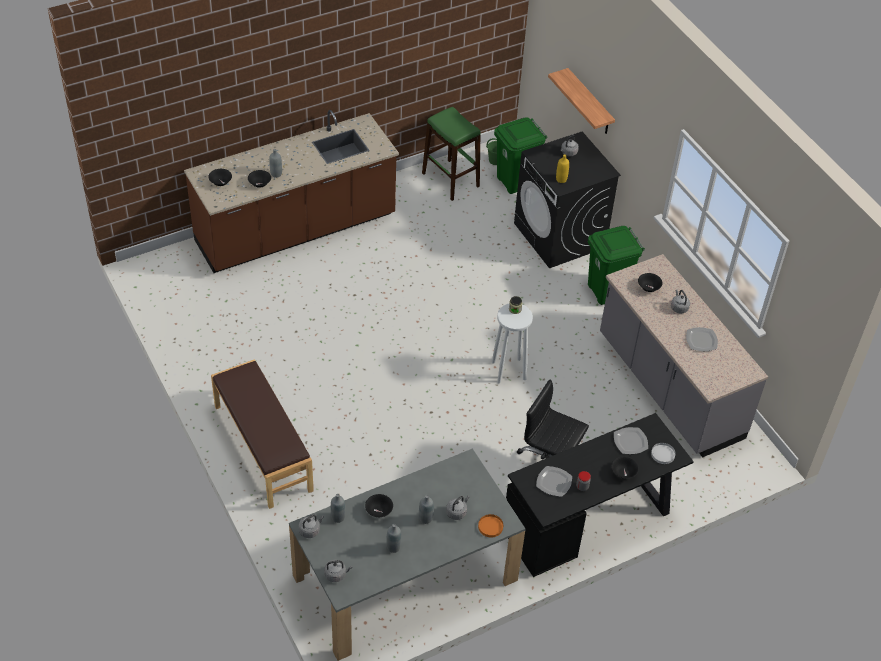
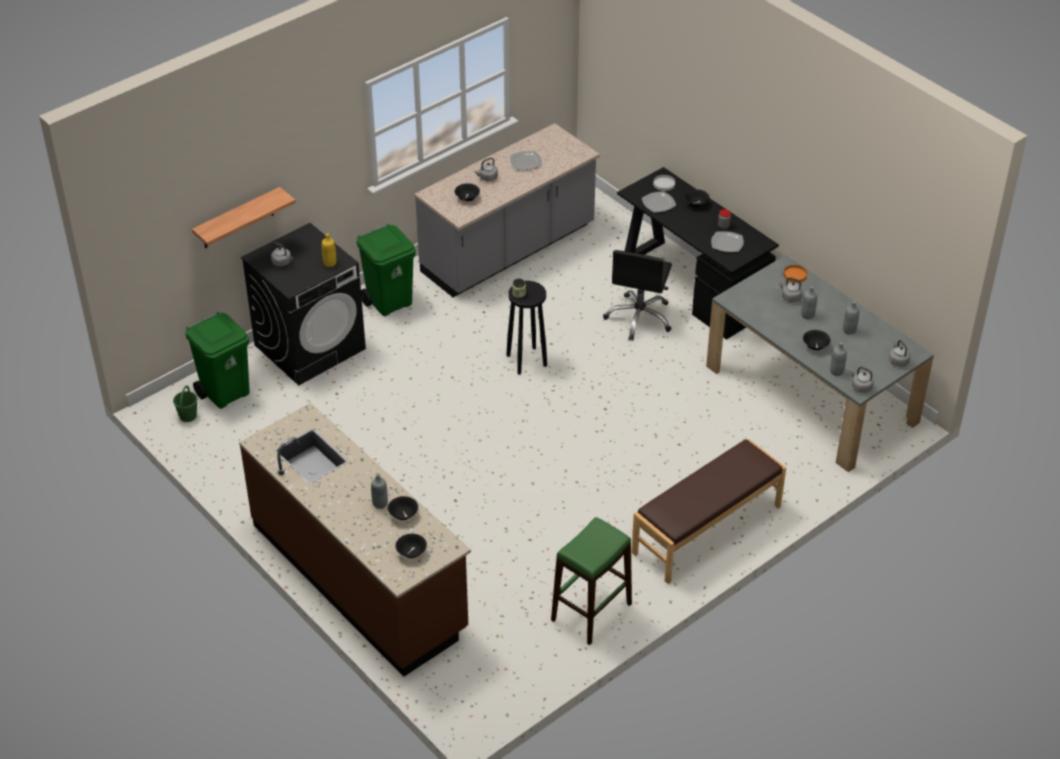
camera: 100 degrees left, 5 degrees down
(450, 180) = (232, 450): green stool -> green stool (591, 612)
(509, 371) = (527, 360): white stool -> black stool

